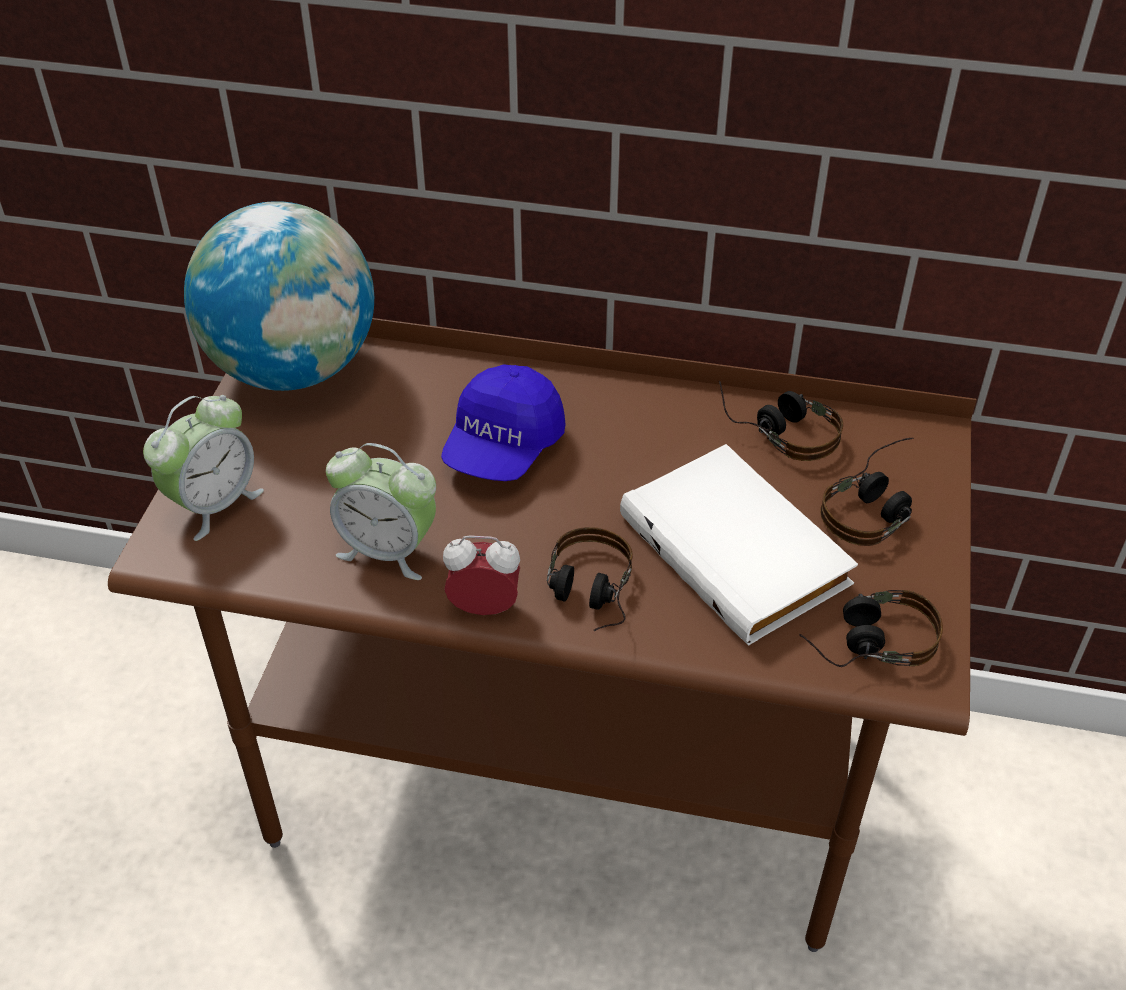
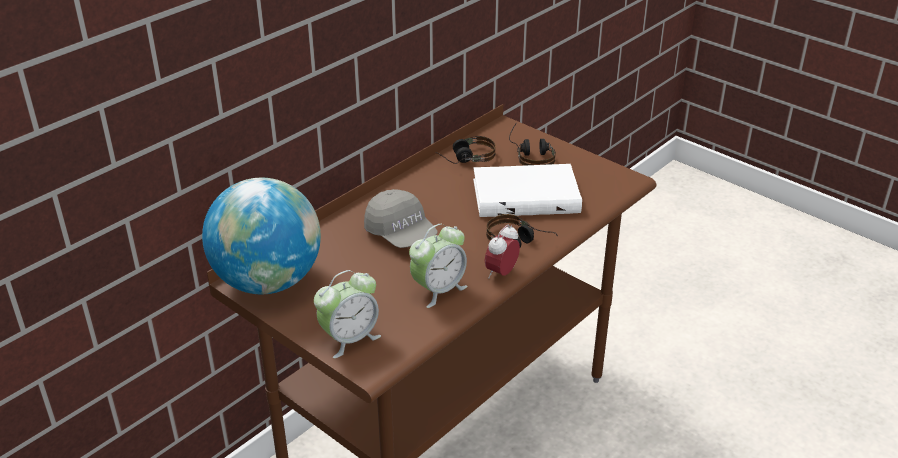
camera: 60 degrees left, 10 degrees down
(214, 504) = (349, 339): alarm clock -> alarm clock turned 75 degrees clockwise
(503, 447) = (401, 234): blue cap -> grey cap
(864, 642) = (601, 186): headphones -> none

